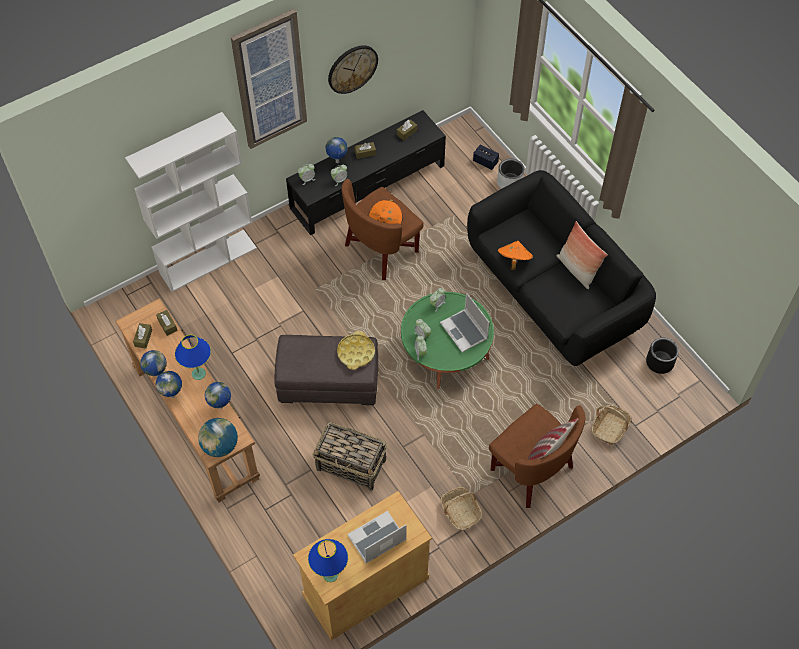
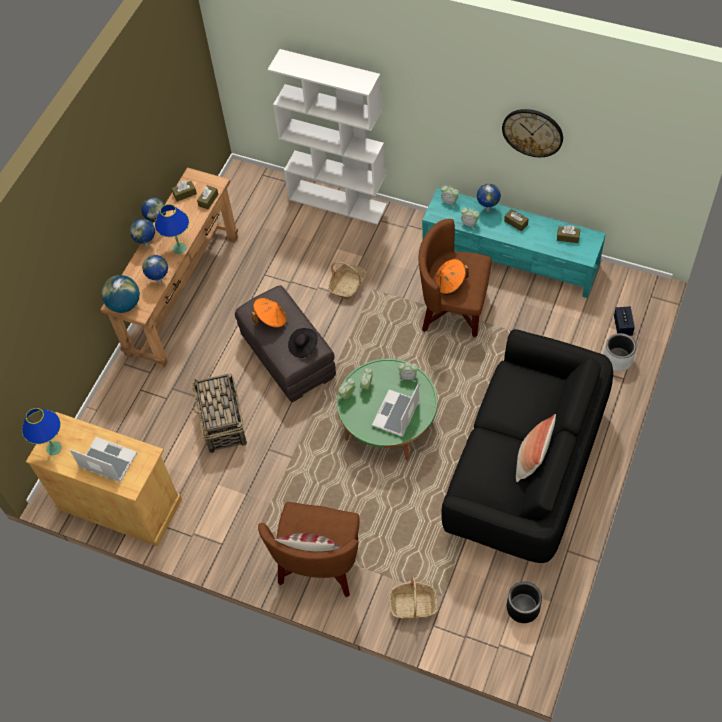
camera: 60 degrees right, 0 degrees up
(269, 80) = (438, 79): picture -> none
(356, 353) = (303, 346): yellow tray -> black hat
(368, 186) = (511, 258): black tv stand -> turquoise tv stand
(460, 512) = (237, 532): basket -> basket (347, 285)
(514, 260) = (495, 402): orange hat -> orange hat (271, 319)

